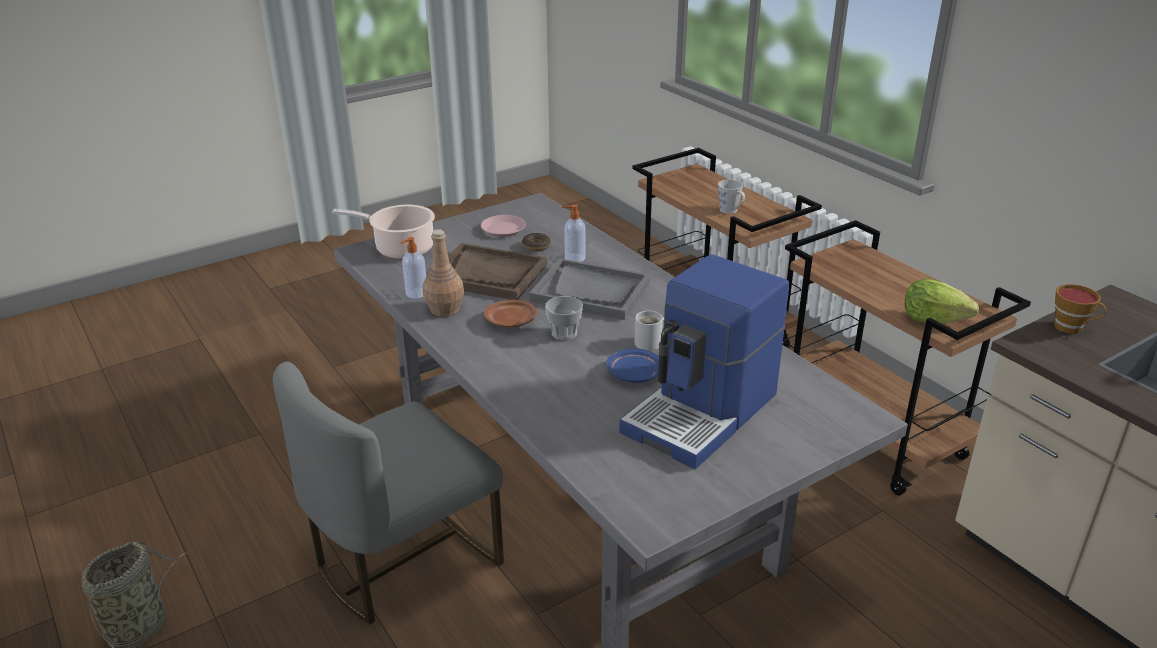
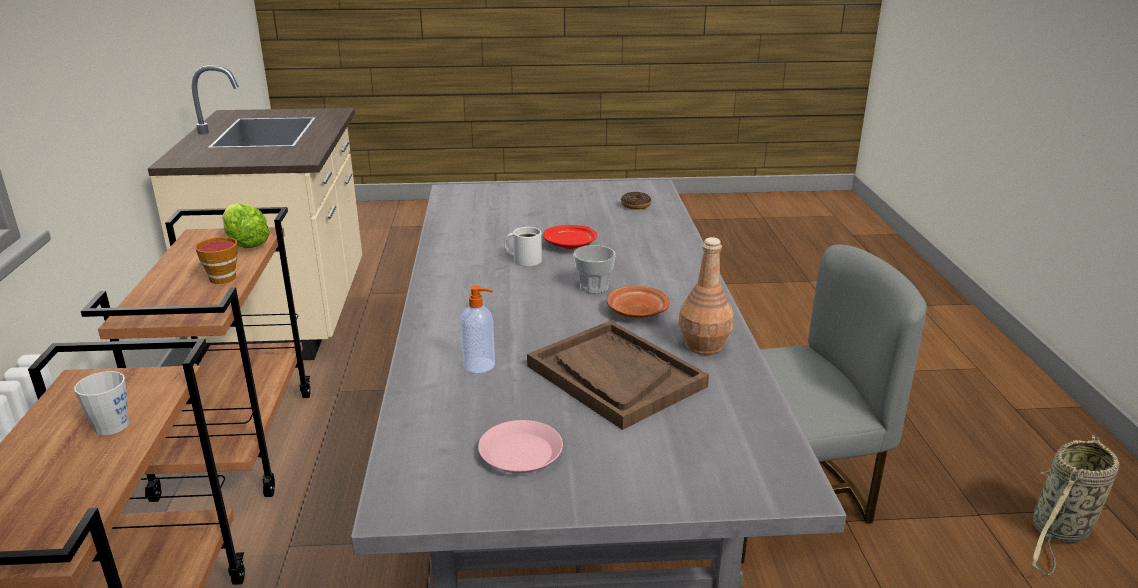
camera: 150 degrees left, 5 degrees down
(400, 248) = (719, 470): cooking pot -> none
(416, 293) = (730, 377): soap dispenser -> none
(536, 246) = (506, 401): donut -> donut (635, 205)
(591, 292) = (516, 318): grey tray -> none
(634, 374) = (570, 245): blue plate -> red plate
(703, 413) = (552, 215): coffee machine -> none
(1072, 328) = (252, 158): cup -> cup (222, 277)

